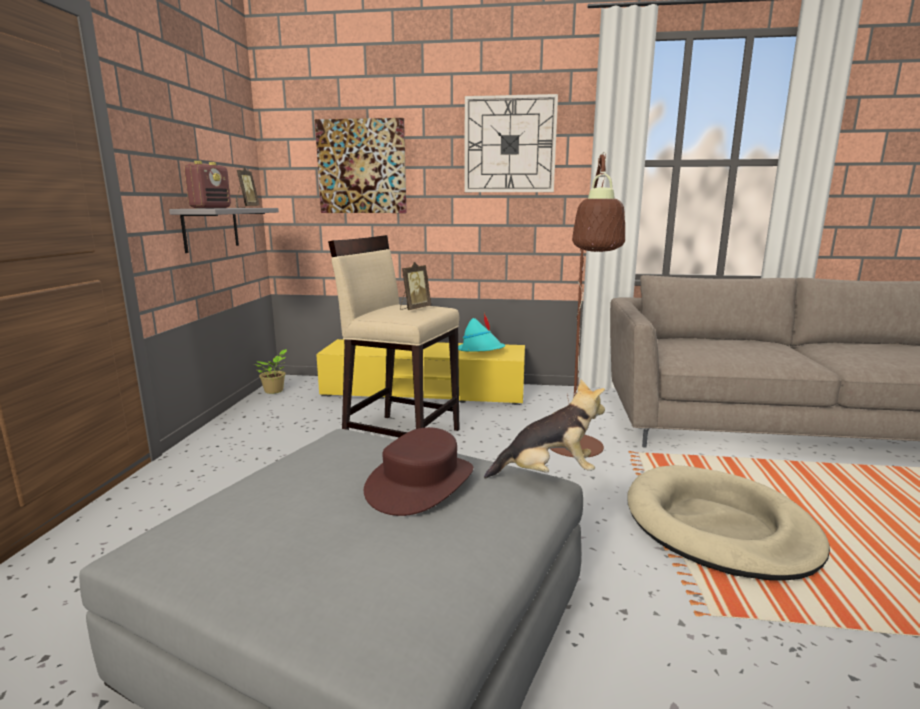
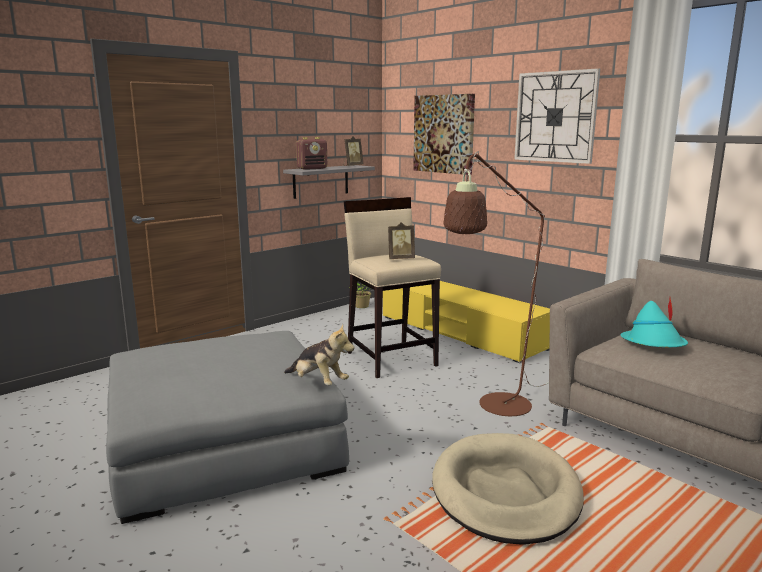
camera: 40 degrees right, 0 degrees up
(421, 483) = (248, 363): brown hat -> none
(481, 351) = (504, 306): turquoise hat -> turquoise hat (654, 344)

